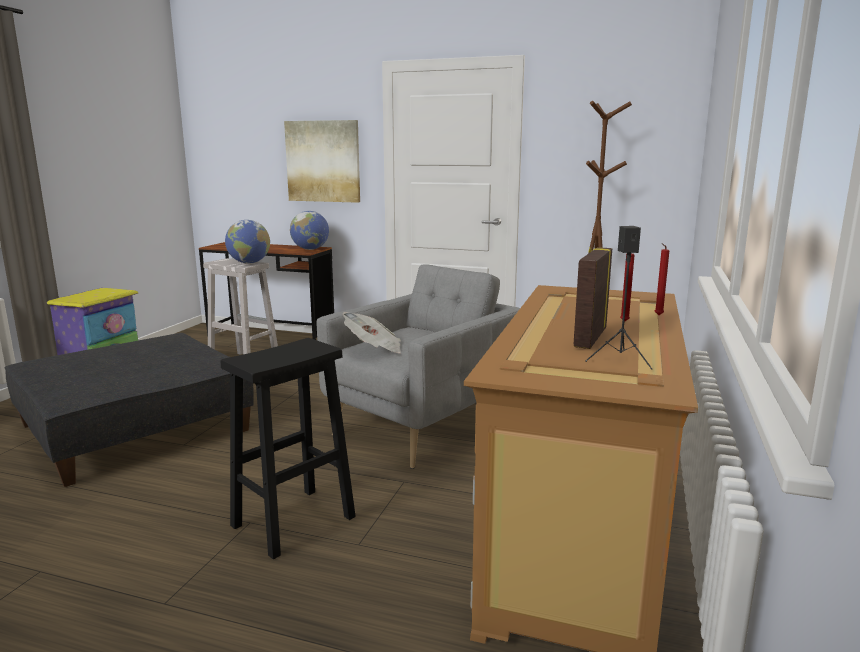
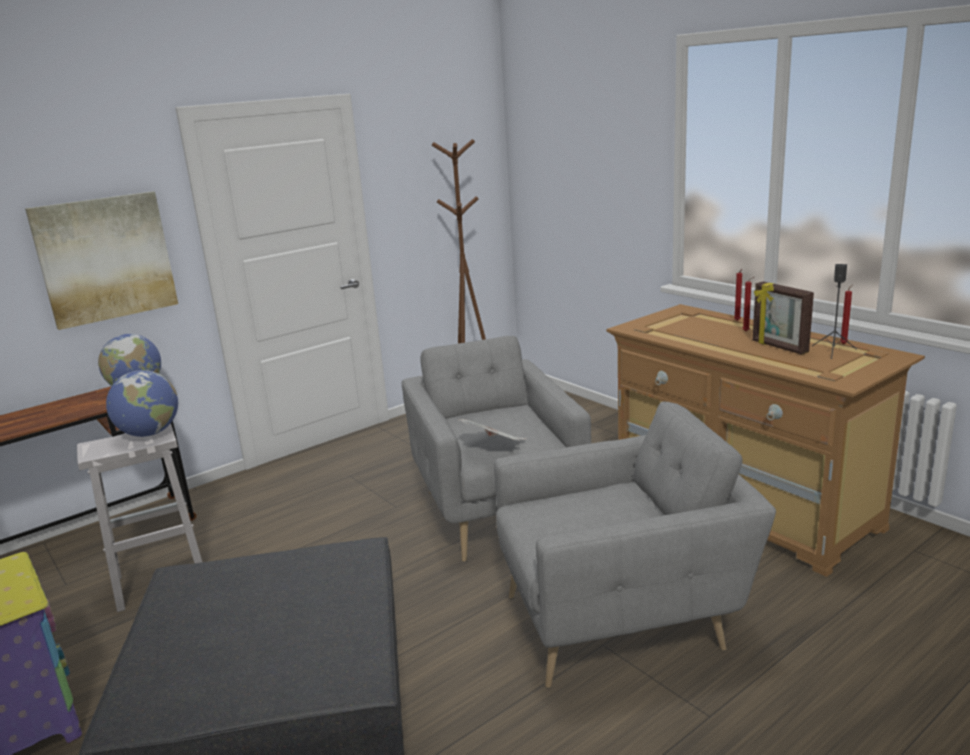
camera: 55 degrees left, 5 degrees up
(292, 522) = (622, 620): black stool -> grey armchair
(663, 362) = (844, 343): none -> red candle

